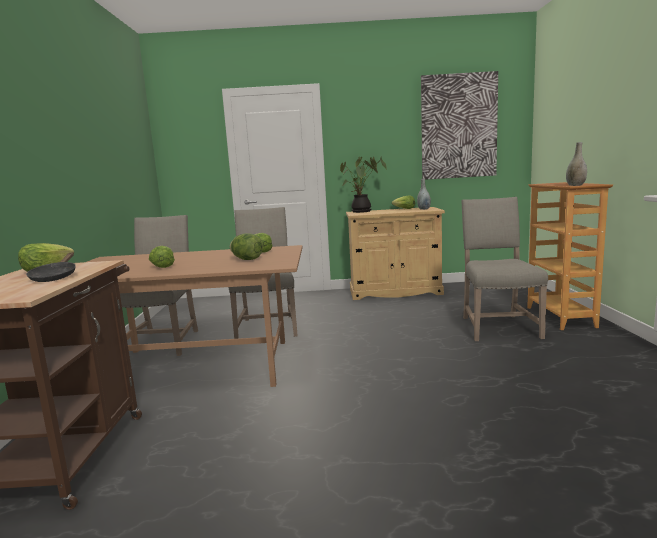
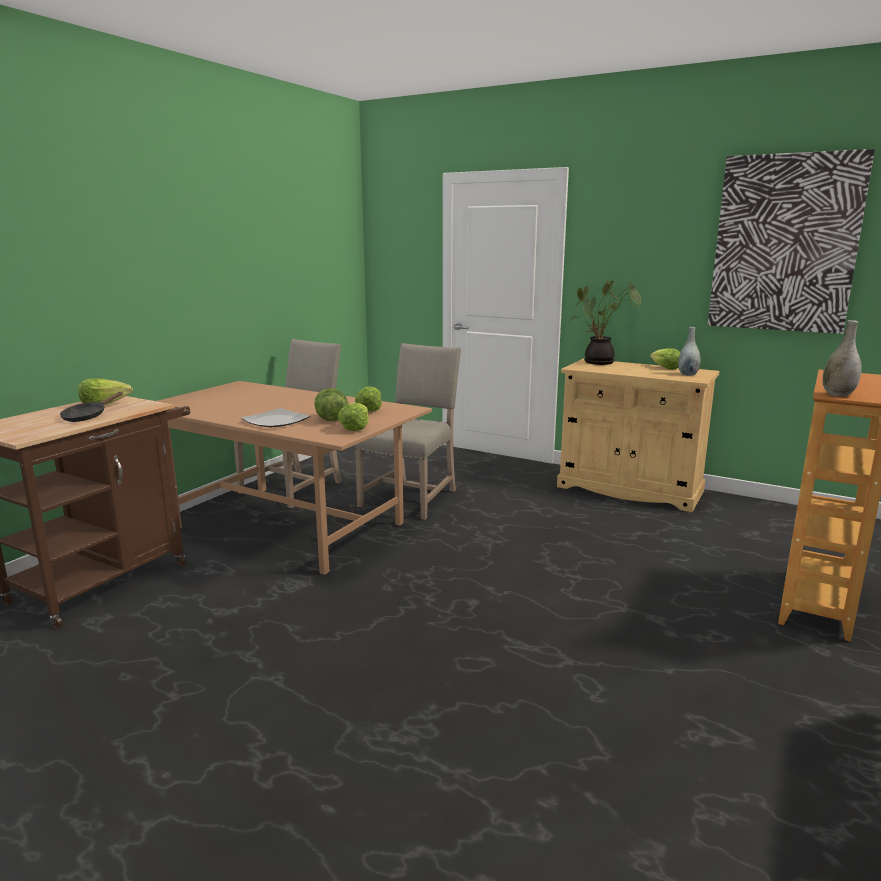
camera: 30 degrees right, 5 degrees up
(162, 266) = (251, 410): lettuce -> lettuce (355, 428)
(204, 267) = (275, 421): none -> plate
(497, 326) = (688, 586): beige chair -> none

